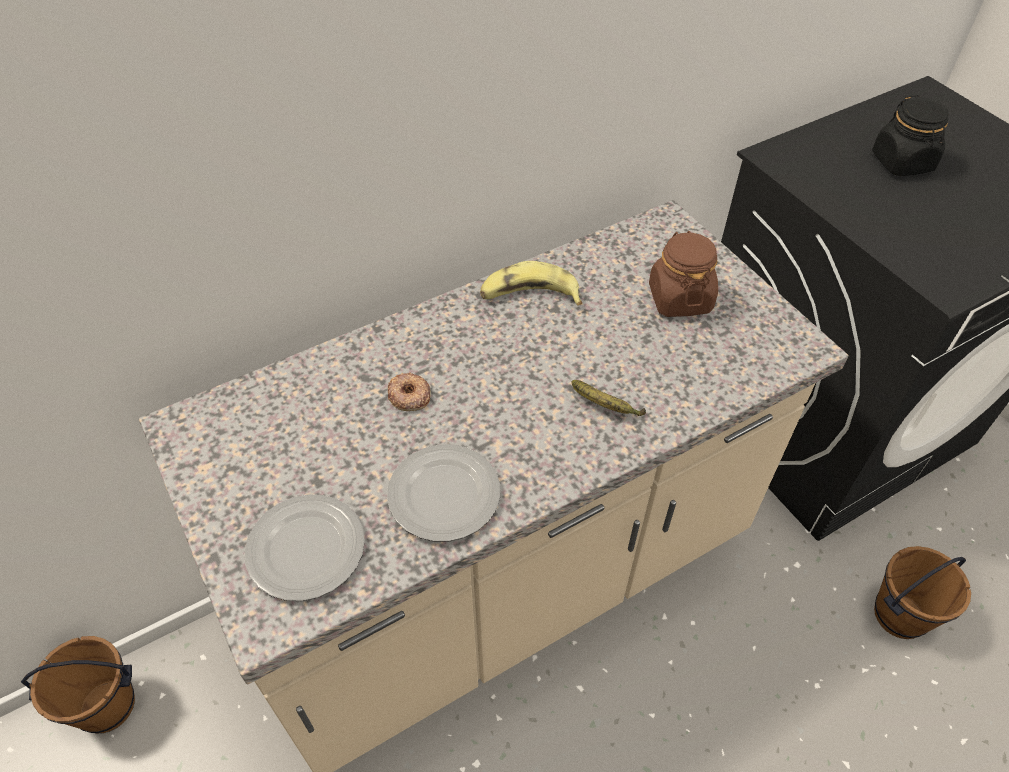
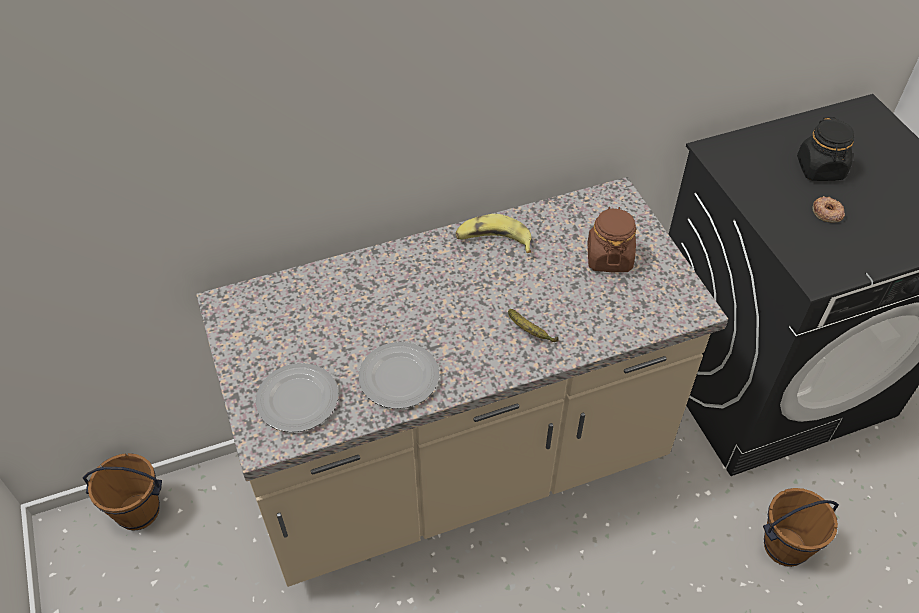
camera: 10 degrees right, 0 degrees up
(409, 396) = (388, 304): donut -> donut (827, 212)

